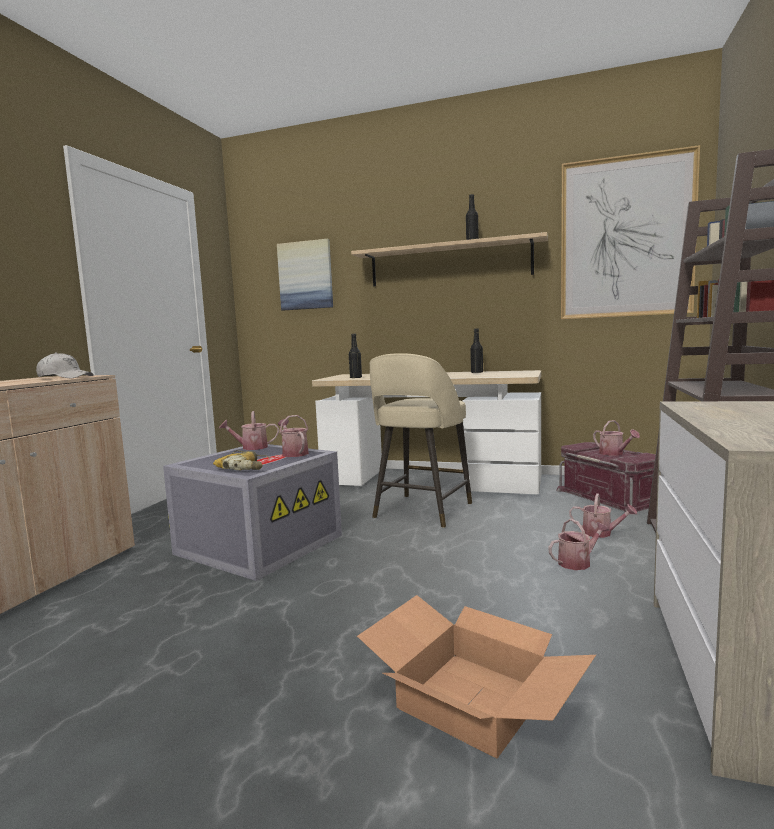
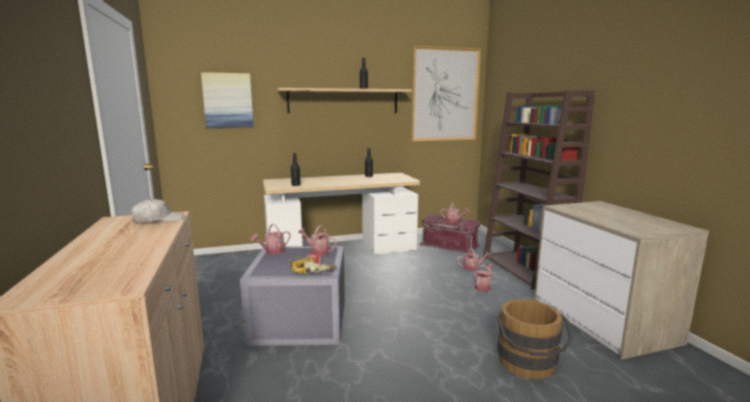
camera: 35 degrees left, 5 degrees up
(421, 511) = (368, 273): beige stool -> none
(469, 700) = (528, 365): cardboard box -> brown bucket

